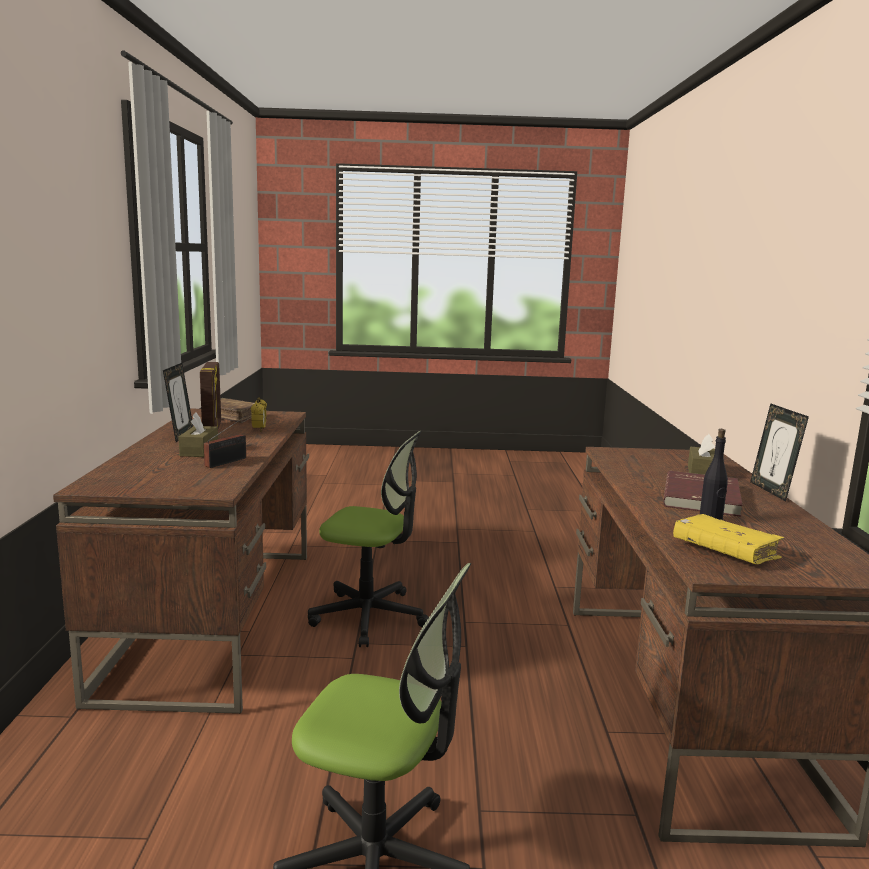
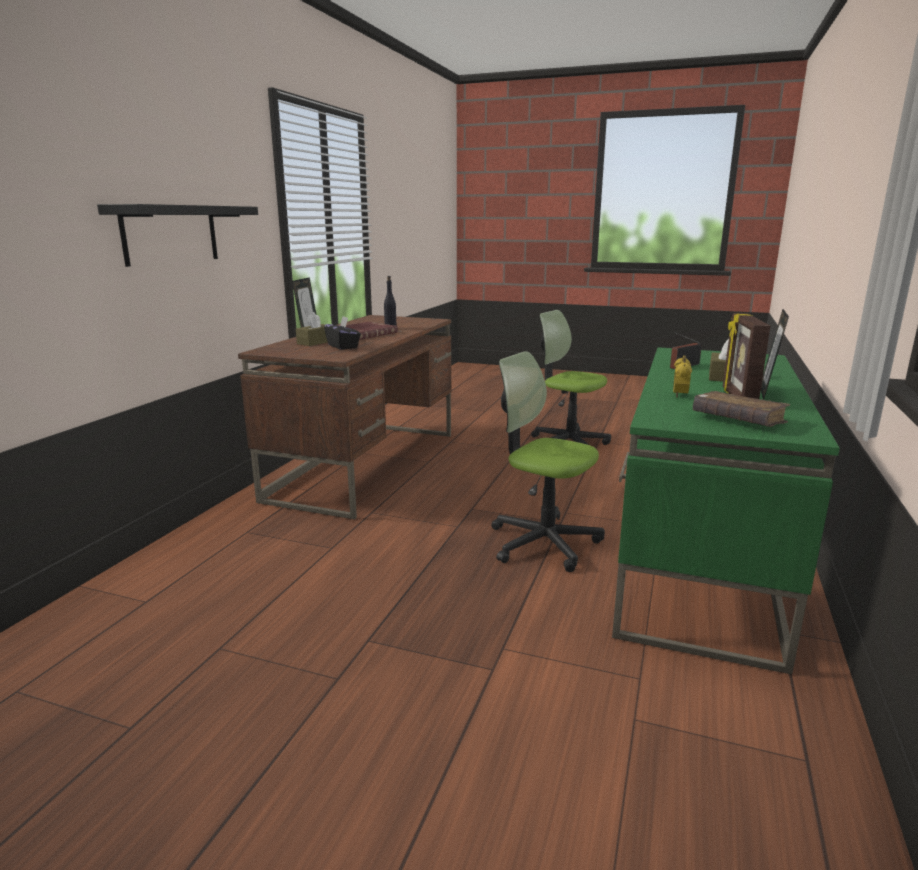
camera: 160 degrees left, 5 degrees up
(215, 618) = (699, 561): brown desk -> green desk
(648, 467) = (343, 346): none -> black tissue box
(724, 551) = (414, 322): yellow book -> none
(763, 322) = (171, 234): none -> black shelf

